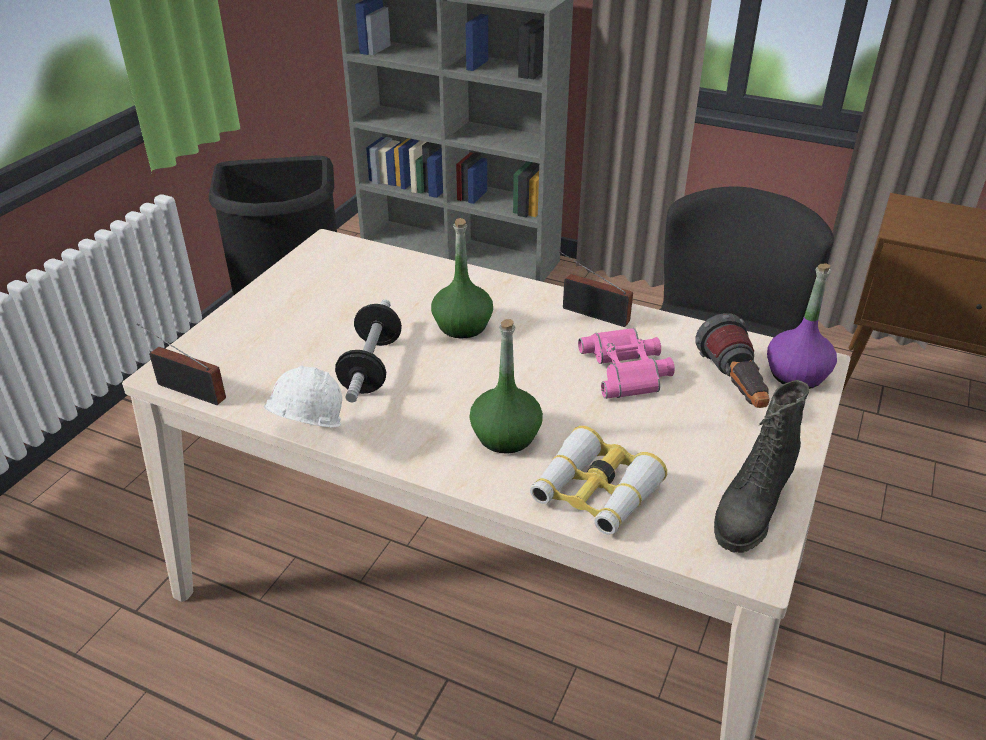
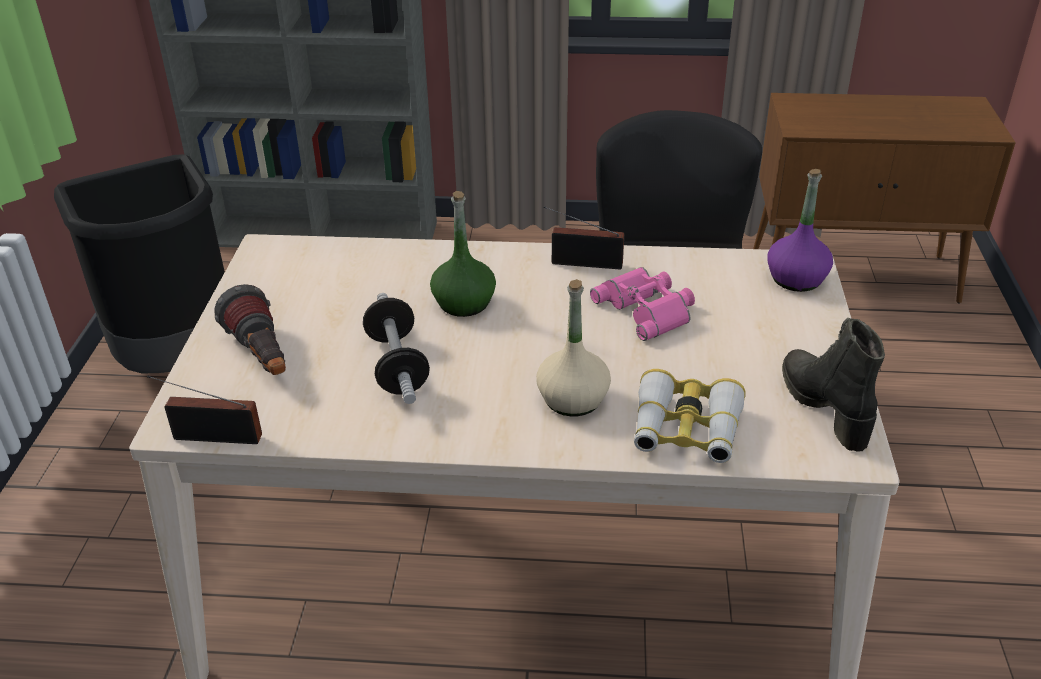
camera: 20 degrees left, 0 degrees up
(307, 441) = (379, 455): white hard hat -> none
(505, 436) = (572, 399): green bottle -> beige bottle
(734, 387) = (751, 303): flashlight -> flashlight (262, 358)
(750, 510) = (825, 408): black boot -> black boot turned 150 degrees clockwise

